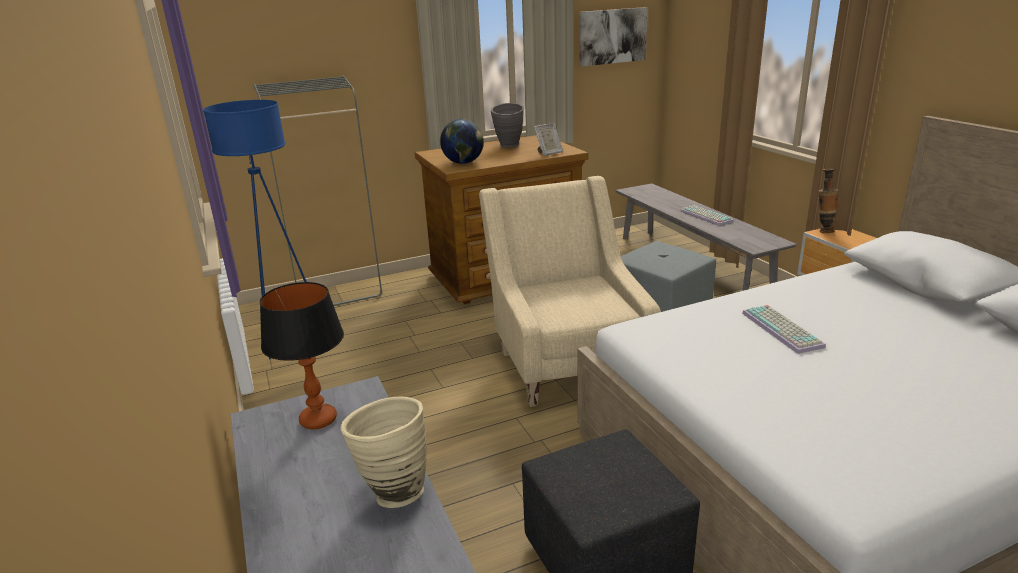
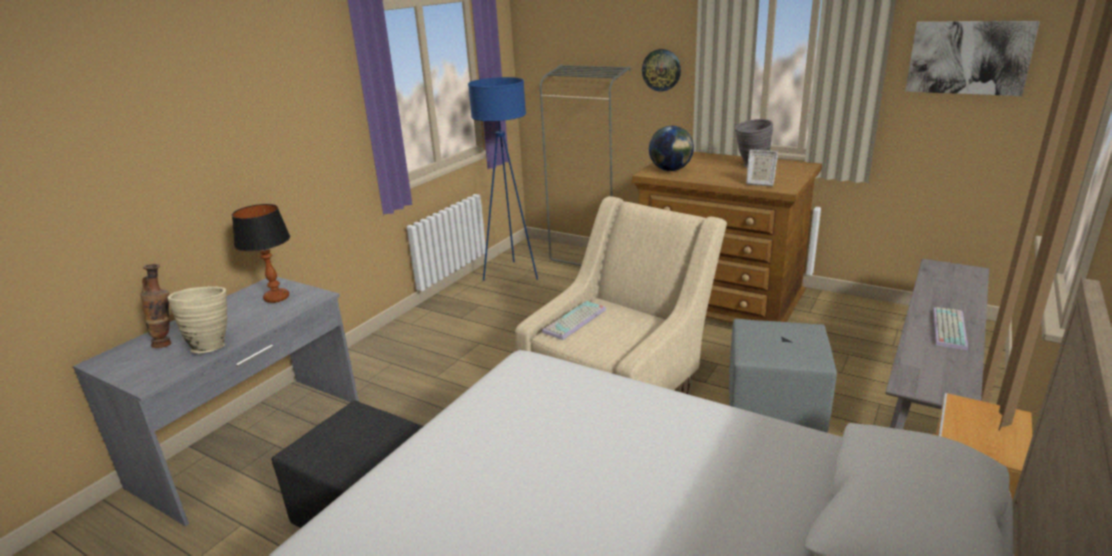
camera: 55 degrees right, 0 degrees up
(377, 75) = (661, 70): none -> wall clock
(784, 330) = (610, 440): keyboard -> keyboard (575, 321)
(823, 231) = (976, 406): vase -> vase (168, 343)

